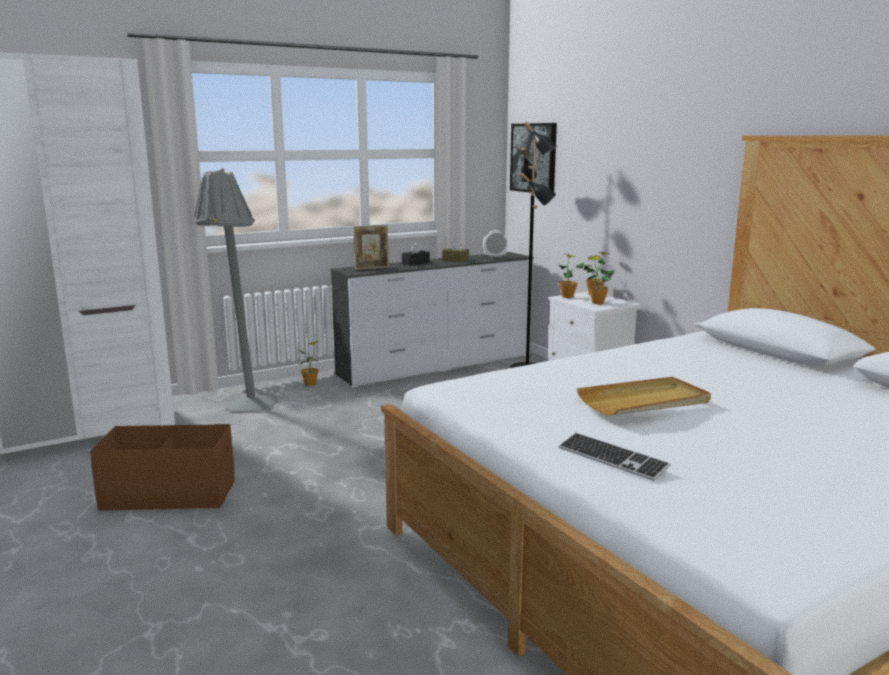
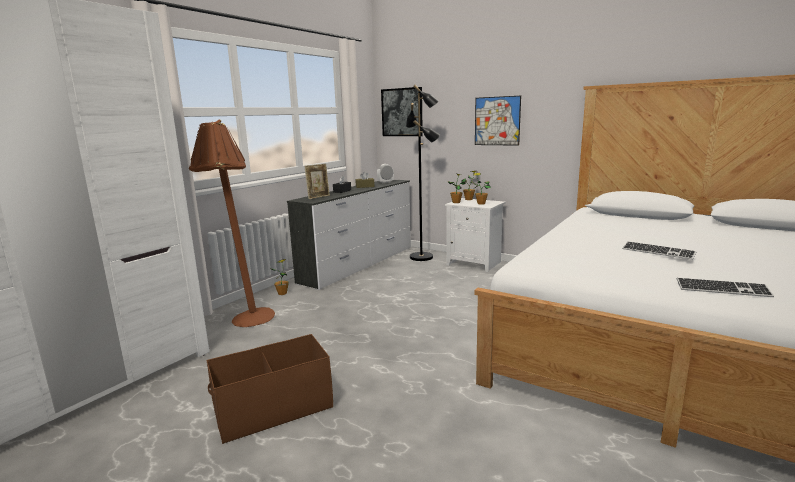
camera: 25 degrees left, 0 degrees up
(243, 402) = (244, 317): grey floor lamp -> brown floor lamp
(639, 180) = (497, 121): none -> picture
(644, 401) = (658, 252): beige tray -> keyboard

